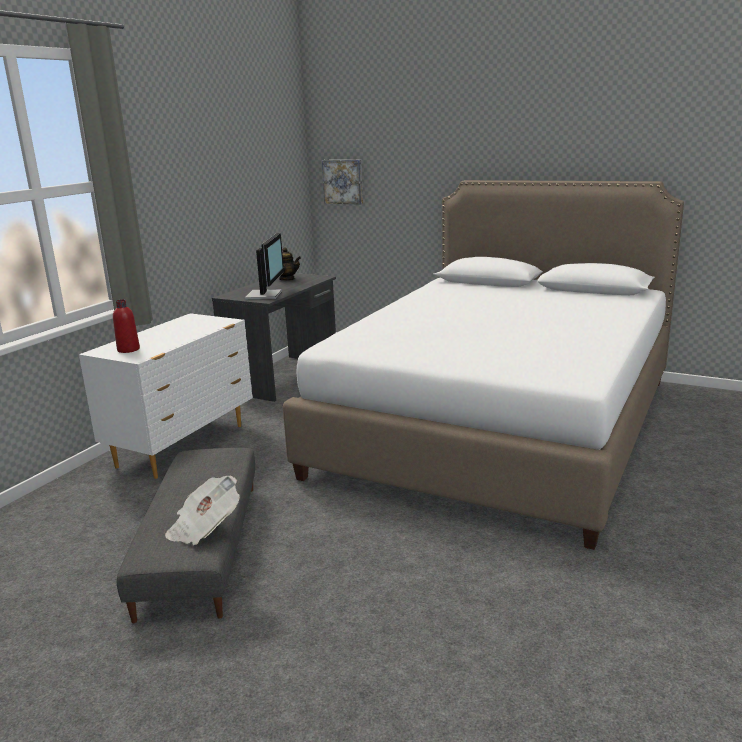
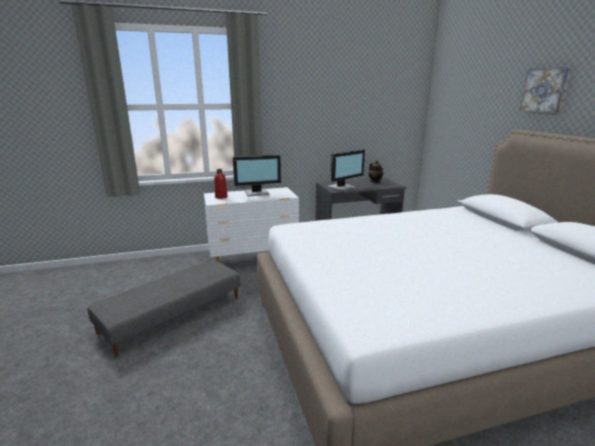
camera: 45 degrees right, 0 degrees up
(169, 330) = (257, 193): none -> monitor
(204, 528) = (141, 304): newspaper -> none
(343, 181) = (444, 122): picture -> picture (545, 90)

